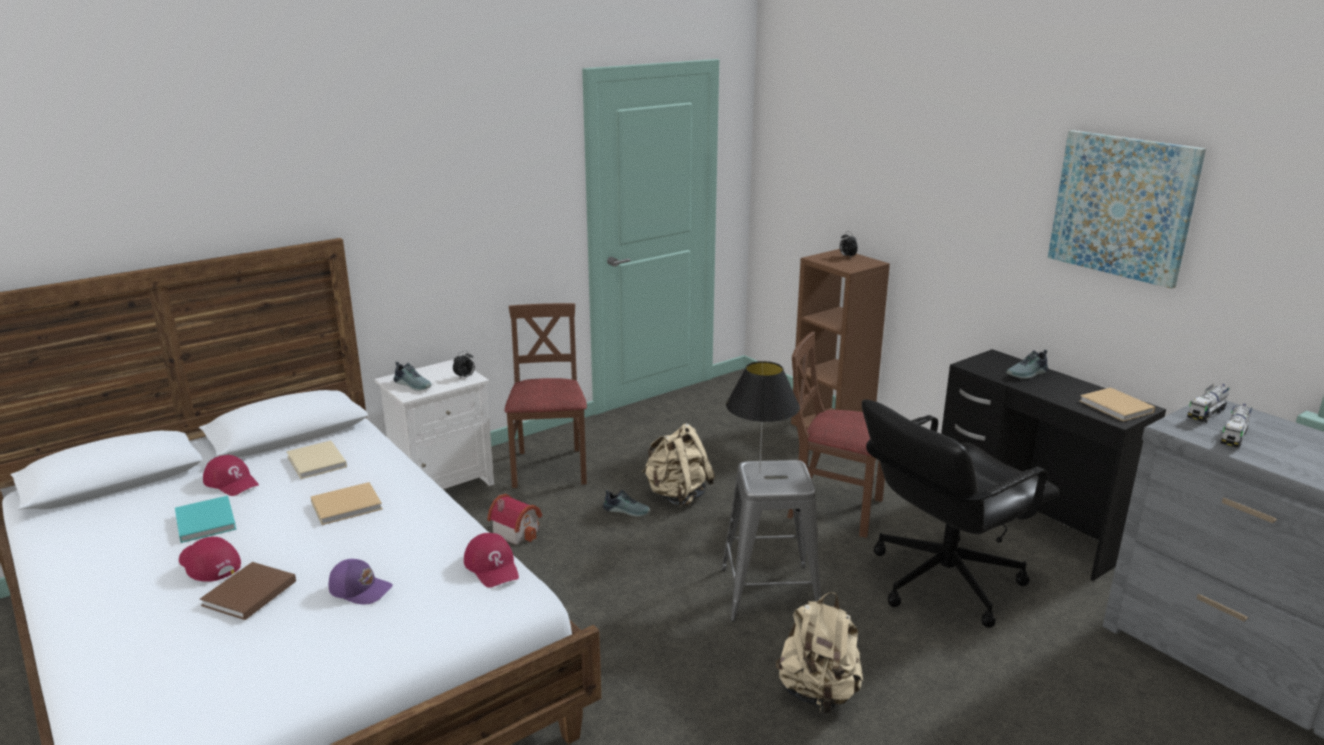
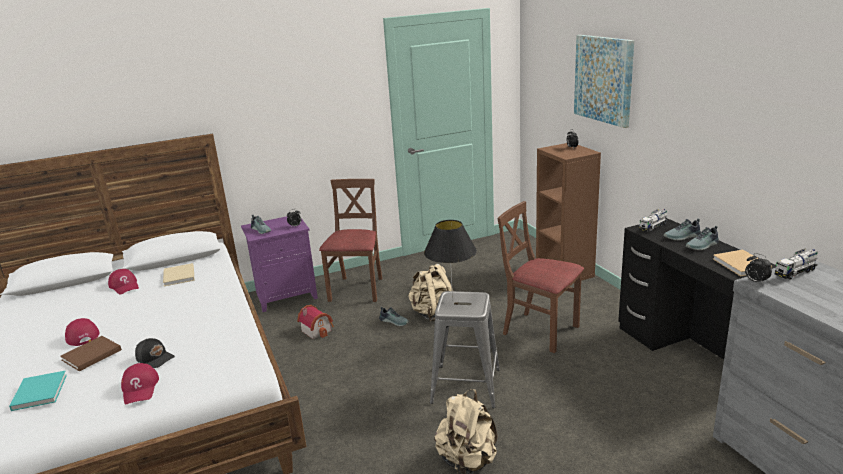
camera: 15 degrees right, 0 degrees up
(205, 520) = (96, 308): turquoise book -> turquoise book (40, 391)
(349, 505) = (181, 304): beige book -> none
(360, 589) = (155, 358): purple cap -> black cap
(443, 483) = (286, 295): white nightstand -> purple nightstand
(492, 566) = (241, 350): red cap -> red cap (140, 388)
(942, 581) = (598, 389): black office chair -> none
(1058, 385) = (703, 246): none -> shoe
(1123, 206) = (752, 105): picture -> picture (604, 79)
(1170, 427) = (755, 281): none -> alarm clock
(1233, 436) = (807, 292): toy truck -> toy truck (653, 227)

